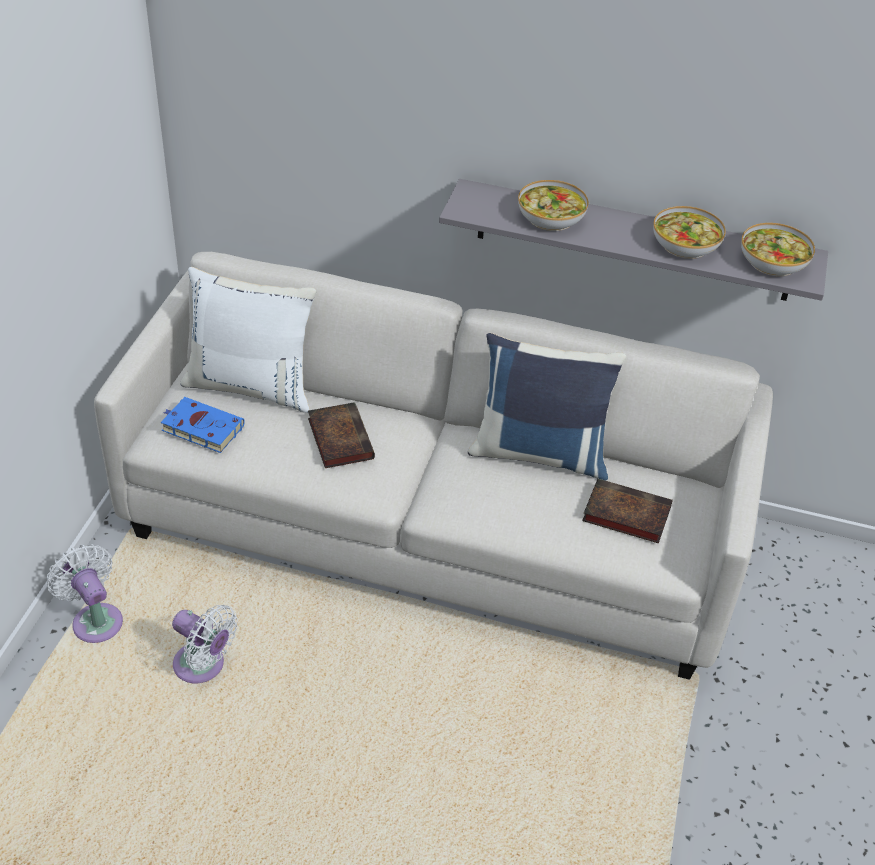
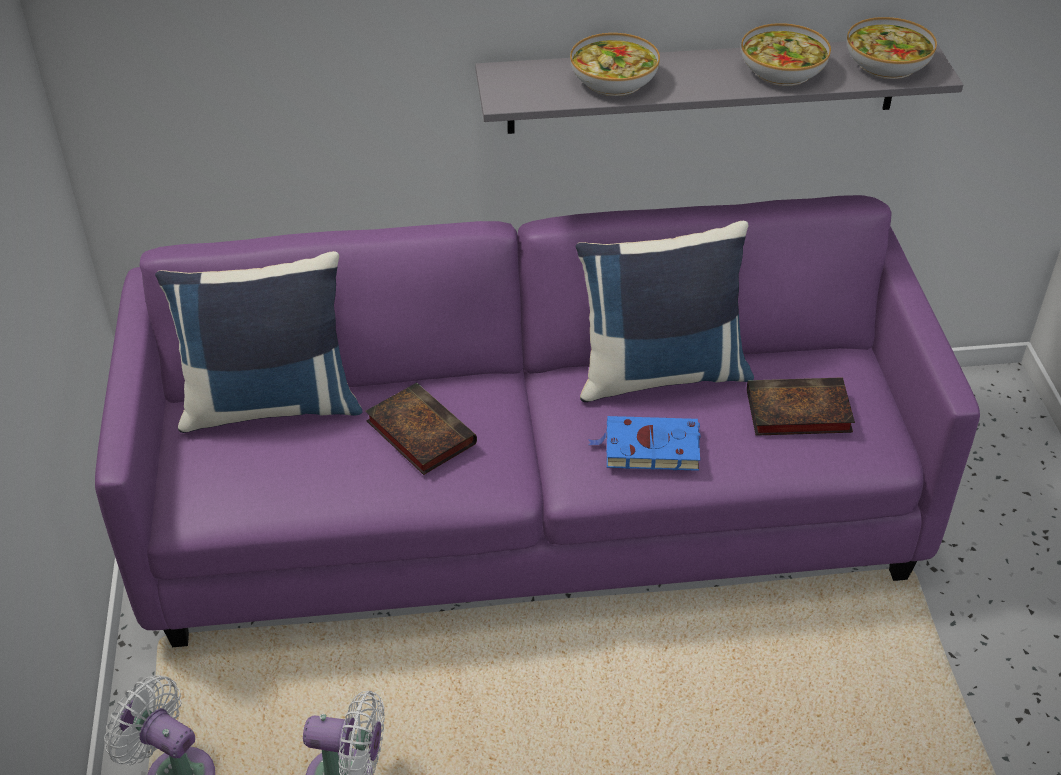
camera: 20 degrees left, 0 degrees up
(200, 428) = (237, 476): blue book -> blue book (648, 448)
(252, 385) = (271, 403): white pillow -> blue pillow
(432, 528) = (531, 508): white sofa -> purple sofa

